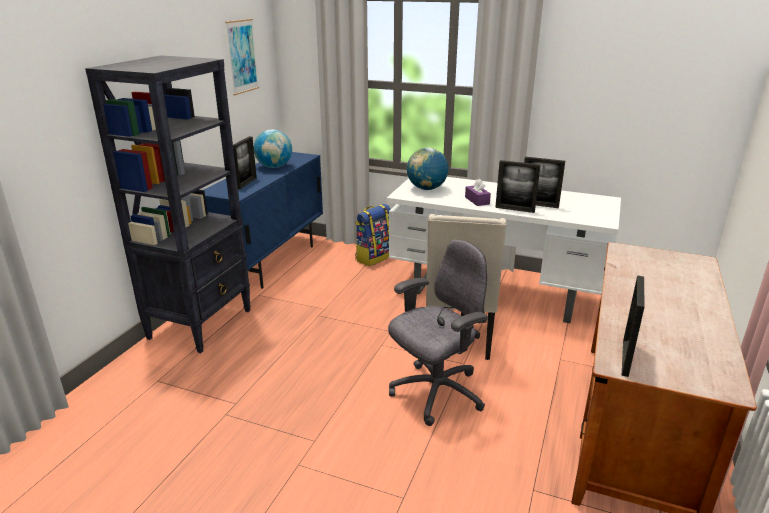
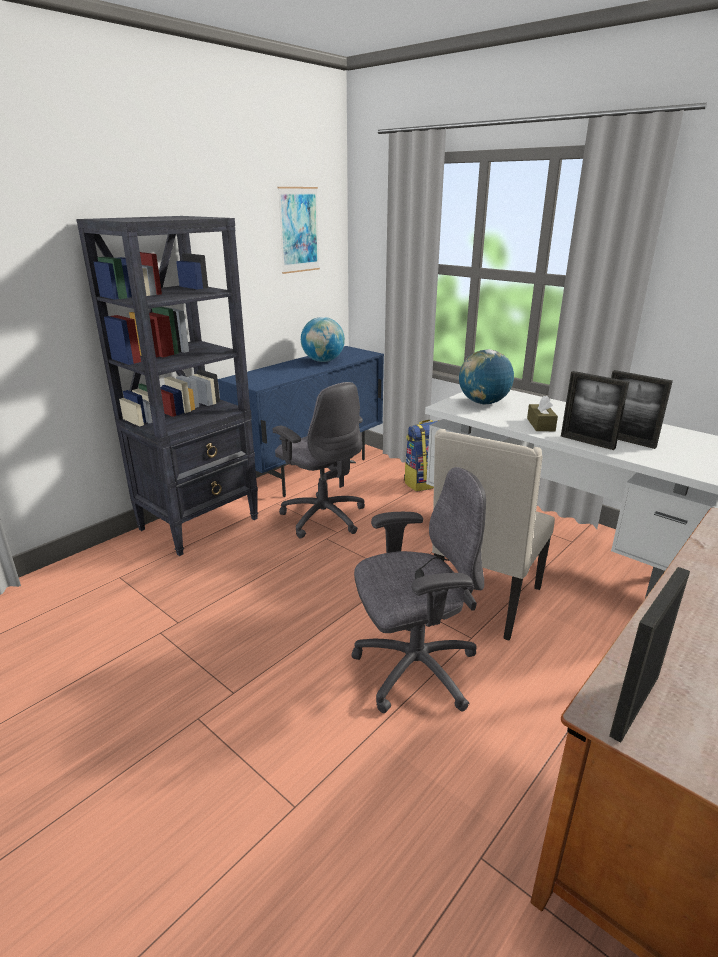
camera: 20 degrees right, 0 degrees up
(247, 183) = (279, 374): picture frame -> none
(305, 299) = (323, 516): none -> grey office chair
(477, 200) = (540, 424): purple tissue box -> brown tissue box

